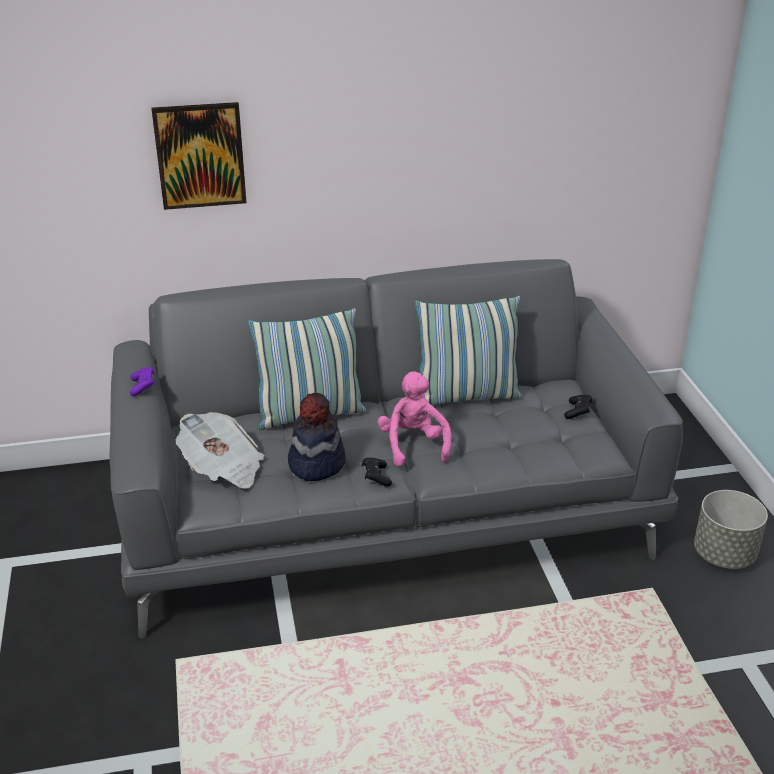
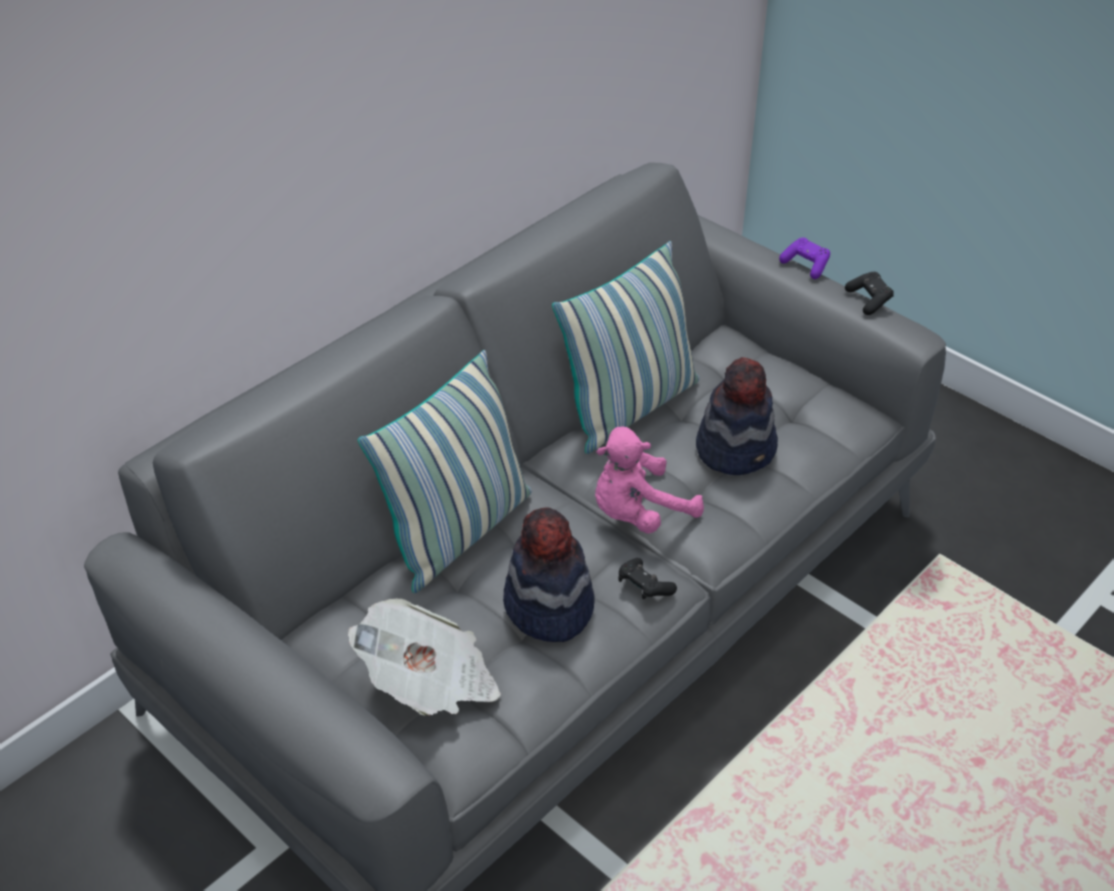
camera: 35 degrees left, 10 degrees up
(143, 387) = (225, 616): purple game controller -> purple game controller (805, 265)
(200, 155) = (152, 190): picture -> none
(413, 445) = (638, 514): pink plush toy -> pink plush toy turned 75 degrees counterclockwise
(505, 438) = (736, 448): none -> hat
(578, 412) = (781, 371): black game controller -> black game controller (869, 300)
(724, 555) = (968, 472): grey planter -> none

